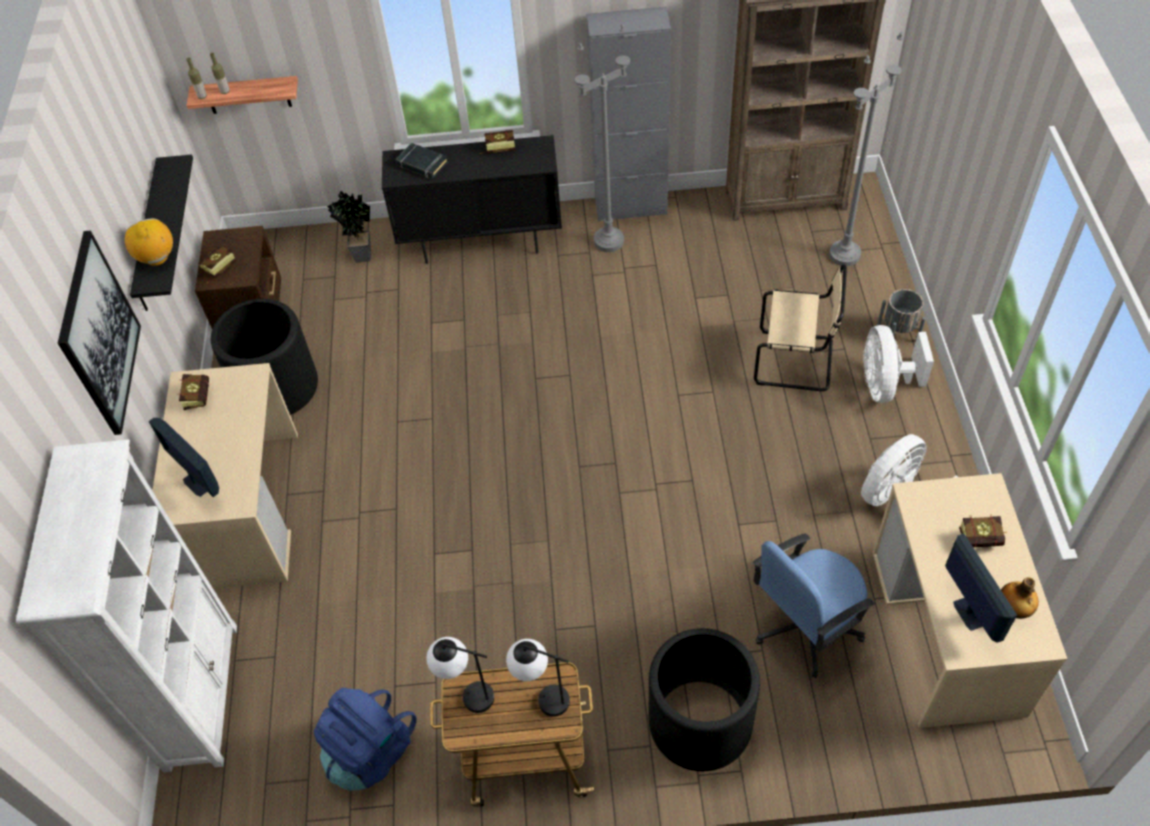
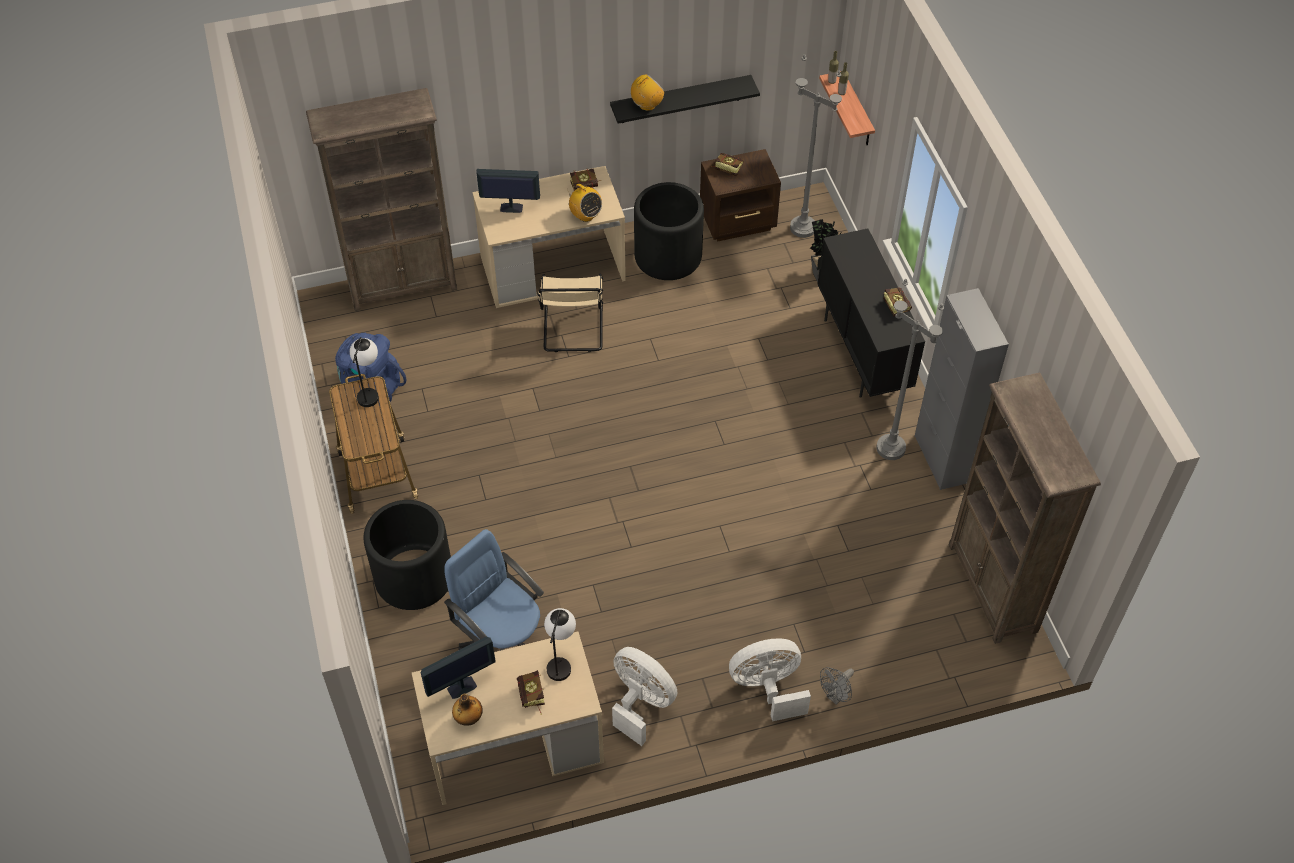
camera: 75 degrees right, 0 degrees up
(99, 334) = (545, 89): picture -> none
(198, 483) = (510, 208): monitor -> monitor turned 60 degrees clockwise
(201, 695) = (403, 285): white bookcase -> brown bookcase
(249, 402) = (585, 215): none -> radio
(422, 164) = (859, 257): black book -> none
(541, 697) = (371, 433): table lamp -> table lamp (561, 661)
(797, 361) = (779, 614): beige chair -> beige chair (573, 331)
(844, 255) = (928, 645): grey floor lamp -> grey floor lamp (802, 228)
(897, 333) = (836, 696): grey planter -> grey fan

